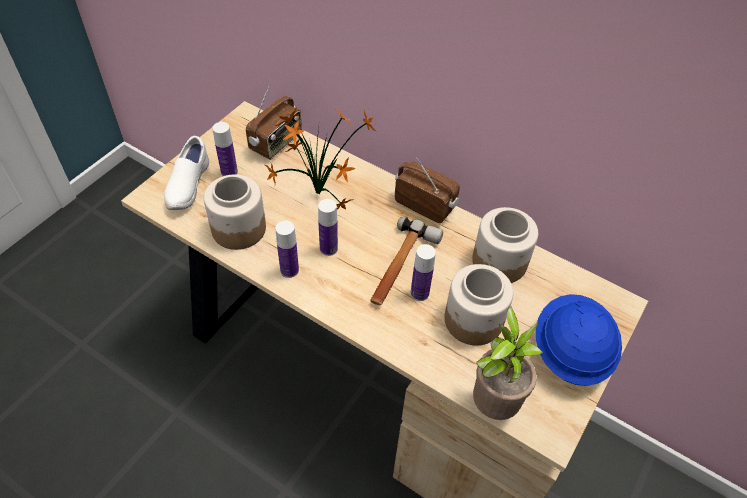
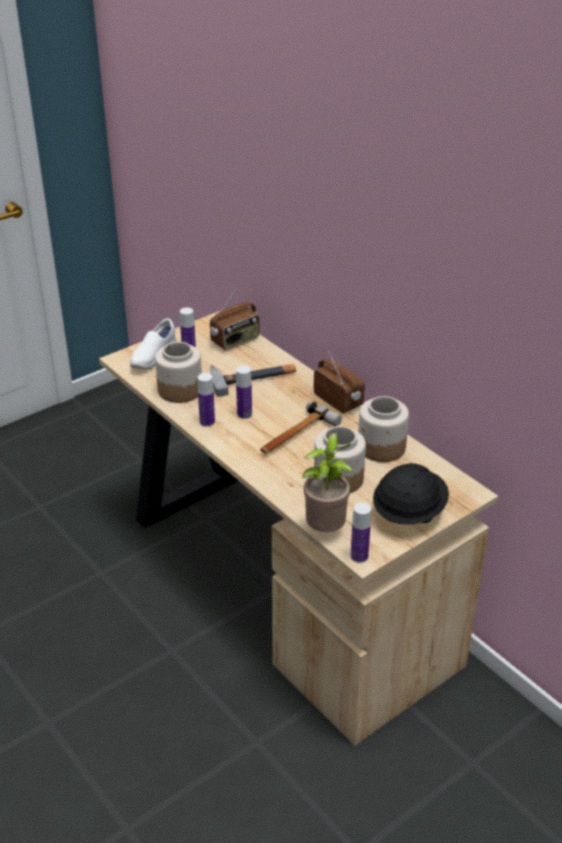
camera: 20 degrees right, 15 degrees down
(316, 192) = (253, 377): potted plant -> hammer
(419, 293) = (303, 454): bottle -> bottle (359, 556)
(570, 351) = (408, 513): blue hard hat -> black hard hat

